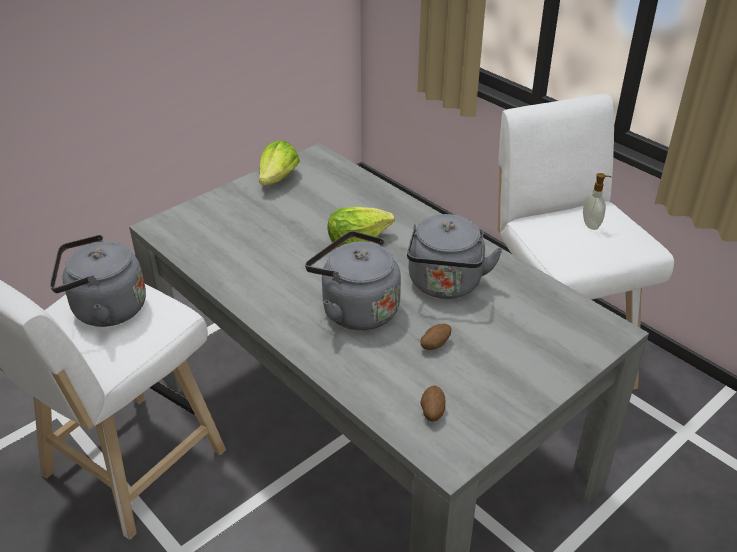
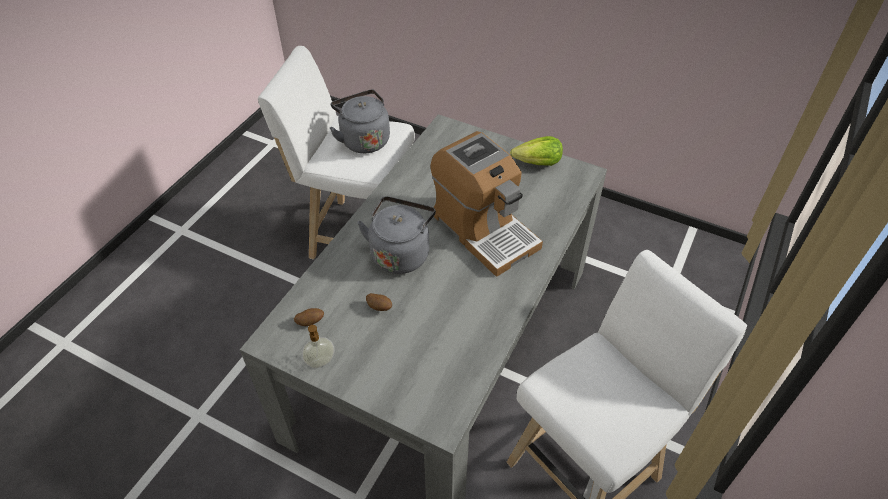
camera: 70 degrees right, 10 degrees up
(357, 239) = (484, 230): lettuce -> coffee machine
(445, 285) = (452, 297): grey kettle -> none
(591, 224) = (619, 395): soap dispenser -> soap dispenser (321, 363)

